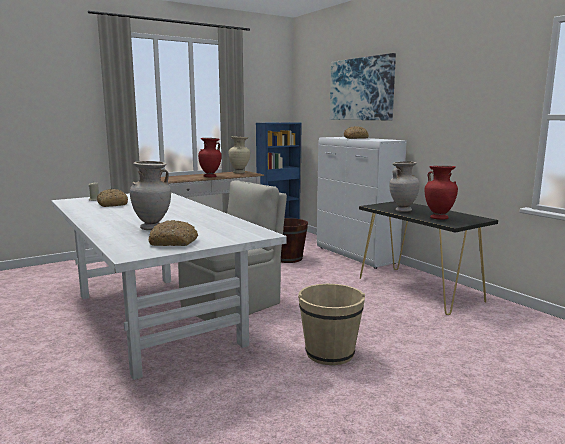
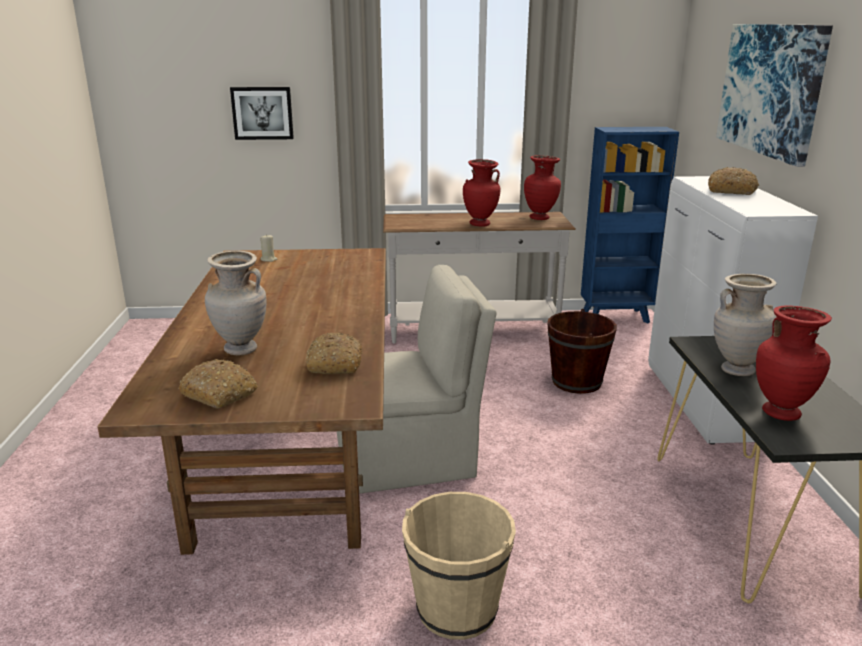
camera: 30 degrees right, 10 degrees up
(48, 113) = (262, 113): none -> picture
(111, 204) = (273, 275): bread -> bread (334, 363)
(154, 317) = (293, 451): white dining table -> brown dining table
(239, 173) = (540, 218): beige vase -> red vase

